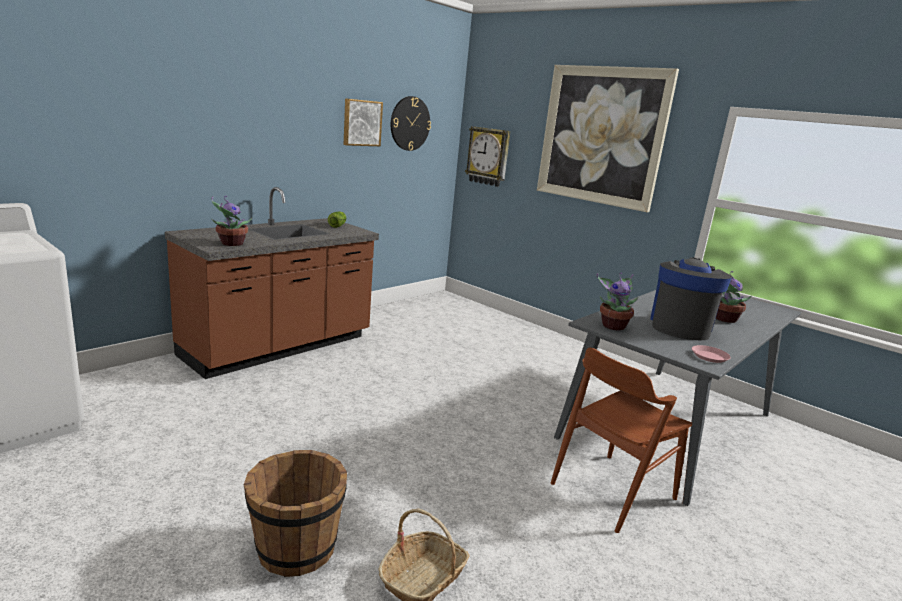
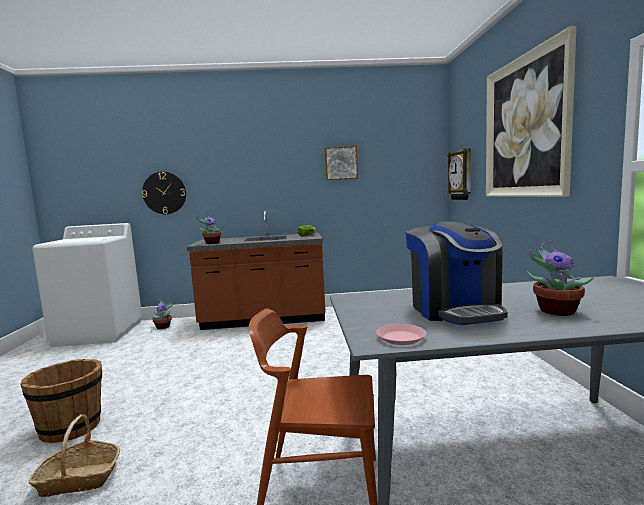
camera: 45 degrees right, 10 degrees down
(410, 123) = (388, 159): wall clock -> wall clock (164, 193)
(612, 325) = (367, 301): potted plant -> potted plant (164, 327)
(680, 326) = (455, 310): coffee machine -> coffee machine turned 105 degrees clockwise

